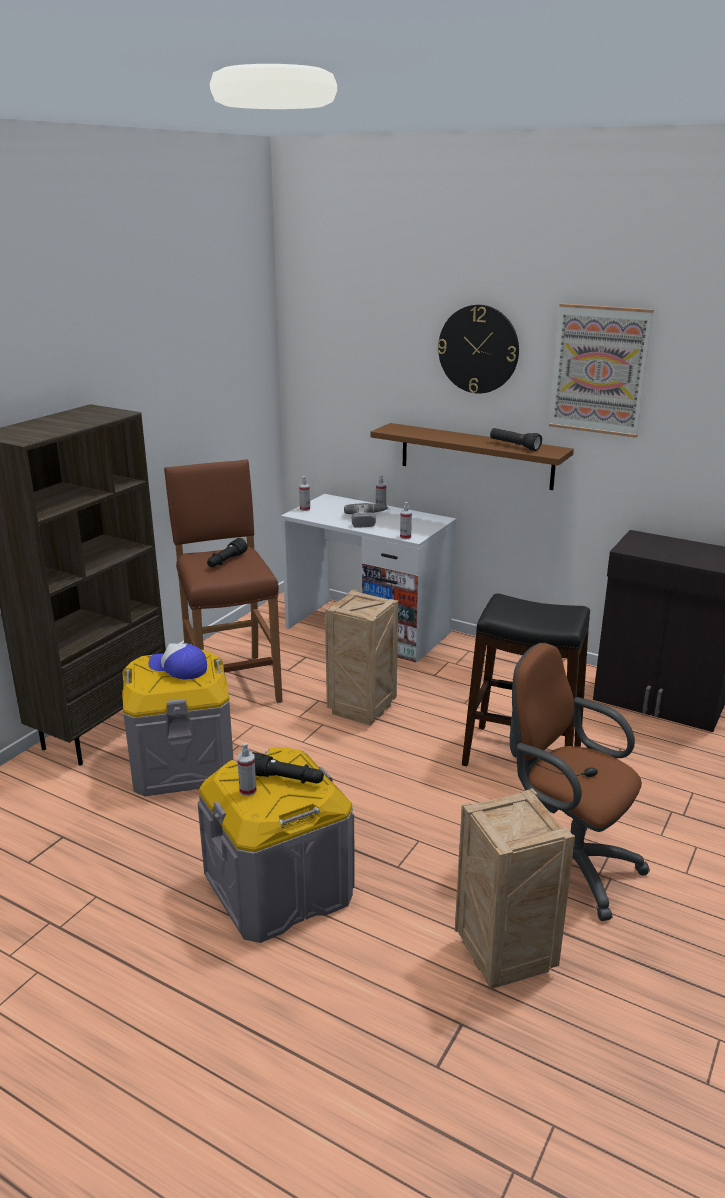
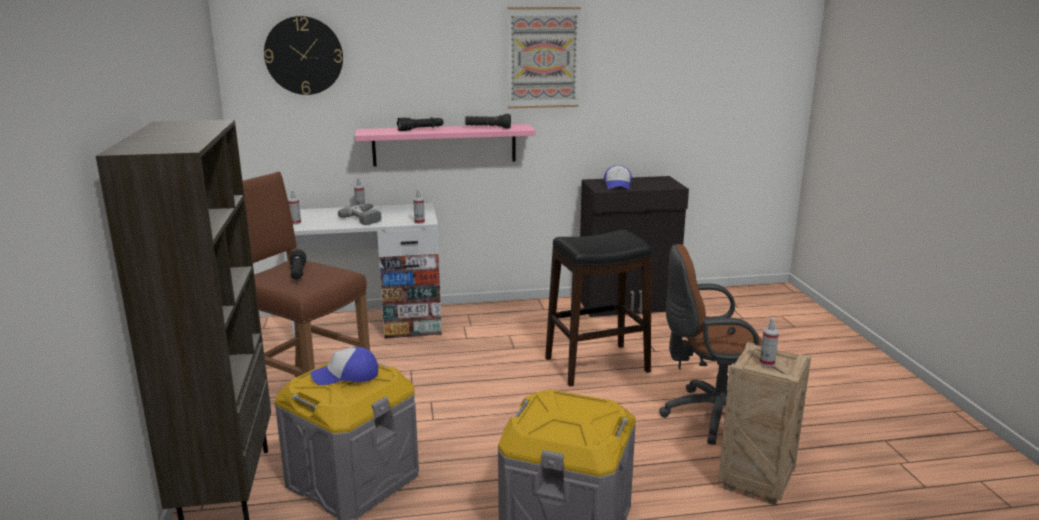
camera: 40 degrees left, 5 degrees down
(248, 790) = (562, 430): spray bottle -> spray bottle (767, 362)
(286, 779) = (574, 410): black flashlight -> black flashlight (421, 129)
(361, 708) = (445, 379): crate -> none
(476, 456) = (444, 145): brown shelf -> pink shelf
(478, 349) = (438, 51): wall clock -> wall clock (304, 55)
(657, 548) = (618, 185): none -> cap

